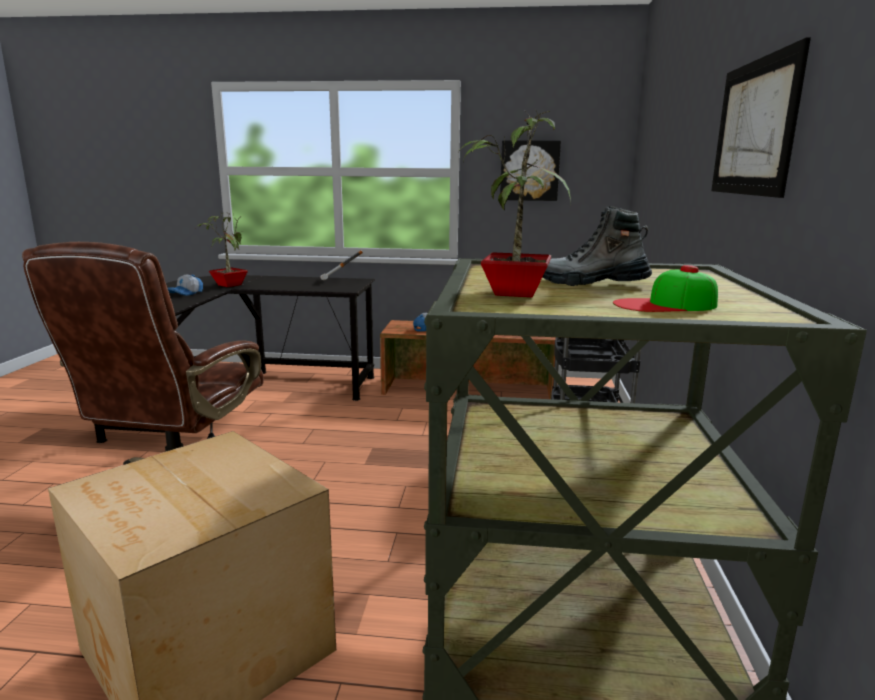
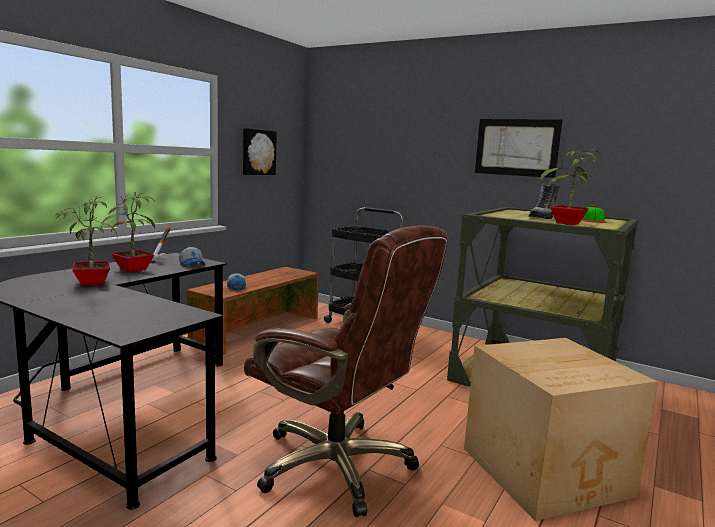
camera: 65 degrees left, 5 degrees down
(186, 293) = (101, 298): cap -> cap (192, 264)
(284, 283) = (131, 270): none -> potted plant

